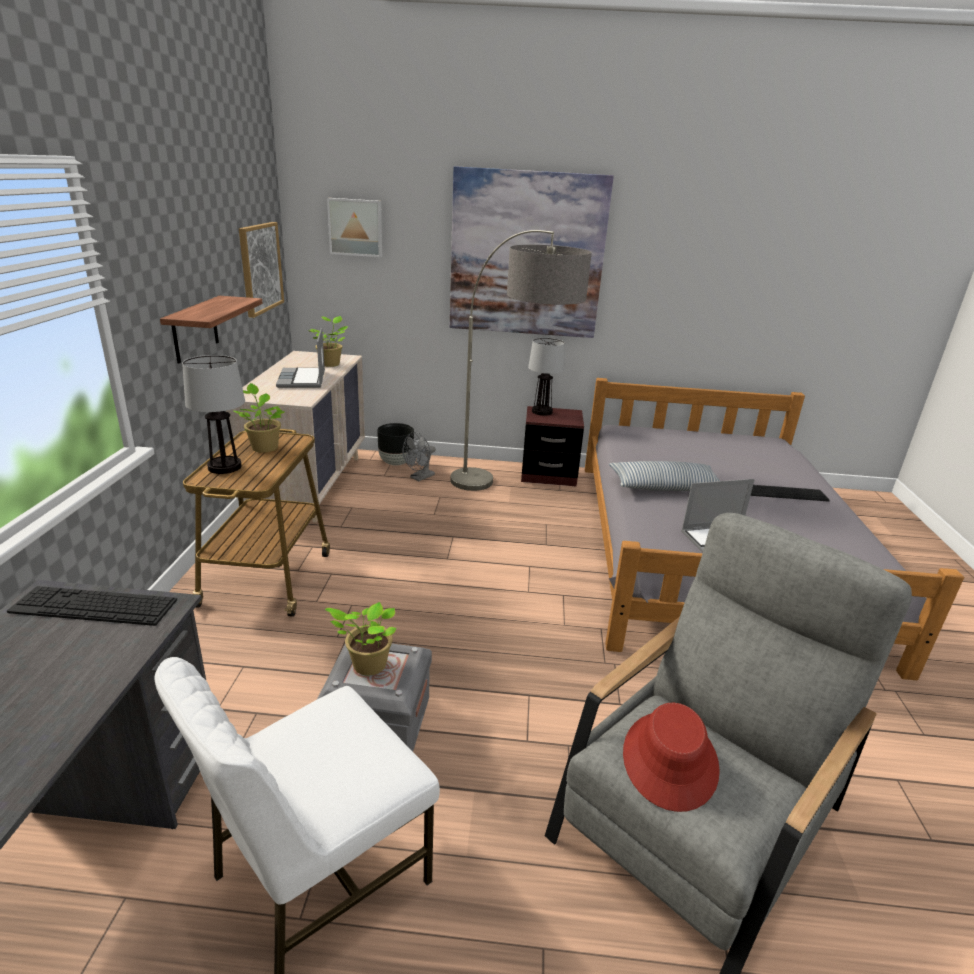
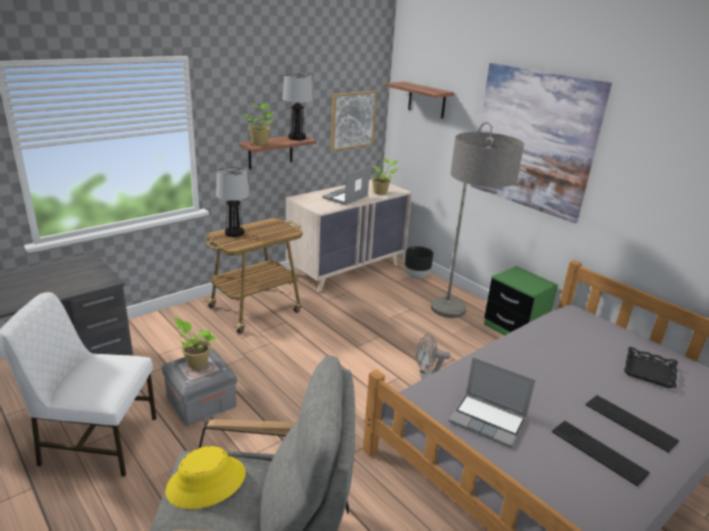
camera: 45 degrees right, 0 degrees up
(94, 606) = (91, 269): keyboard -> keyboard (598, 451)
(264, 447) = (269, 229): potted plant -> potted plant (260, 143)
(356, 227) = (427, 100): picture -> shelf
(419, 478) = (416, 292): grey fan -> grey fan (427, 376)
(542, 411) = (519, 274): table lamp -> table lamp (297, 138)
(548, 475) = (514, 329): brown nightstand -> green nightstand
(664, 487) = (521, 364): pillow -> none
(670, 760) = (206, 482): red hat -> yellow hat
(732, 452) = (649, 371): none -> black tray

